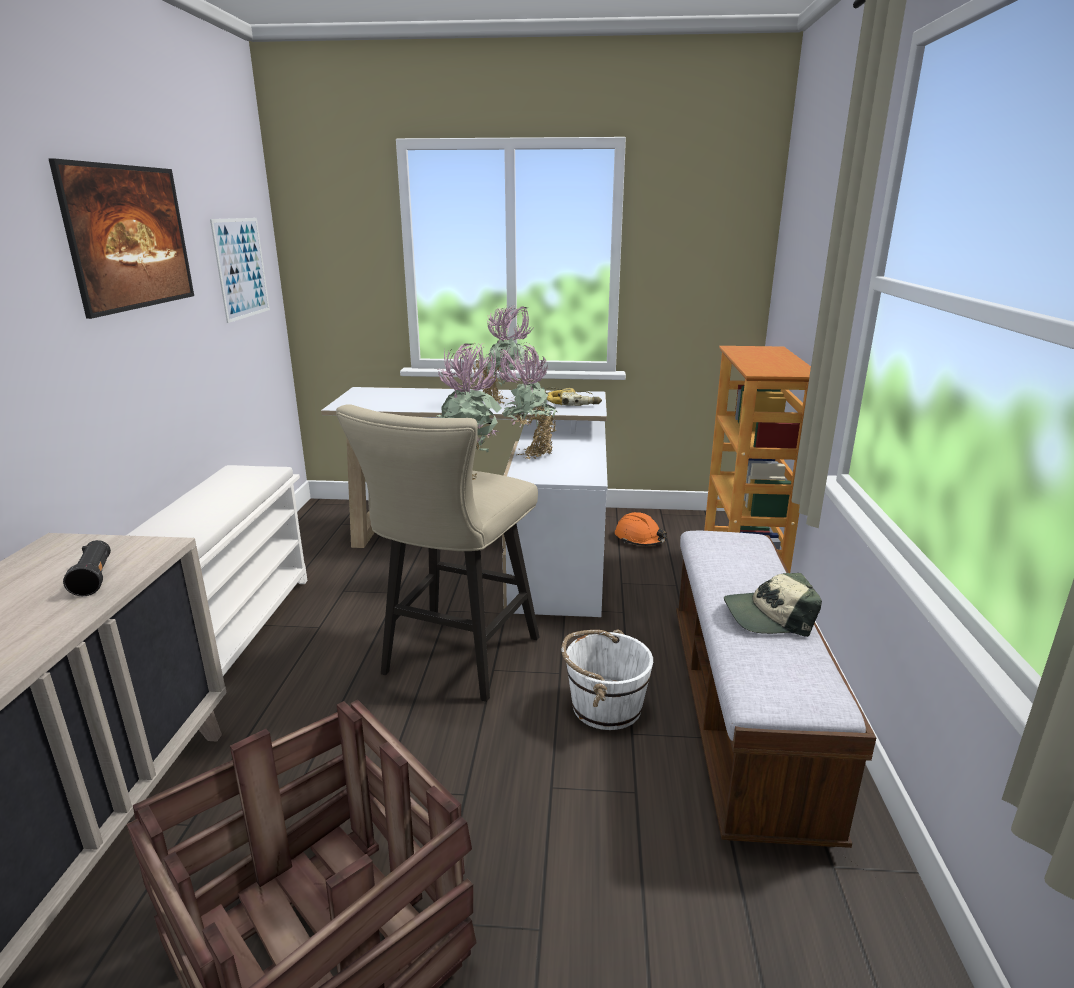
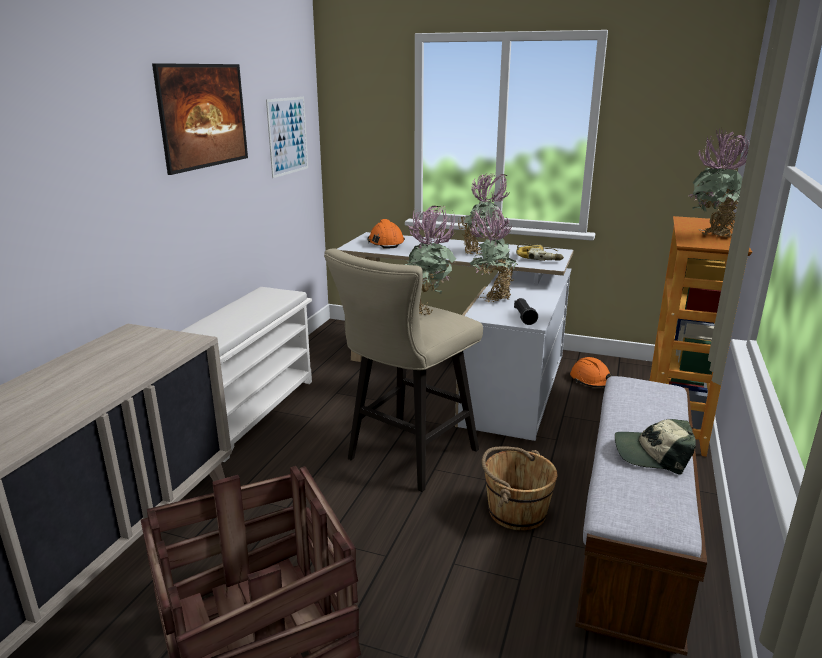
camera: 15 degrees right, 0 degrees up
(94, 578) = (147, 357): black flashlight -> black flashlight (524, 317)
(382, 398) = (385, 243): none -> orange hard hat
(605, 706) = (516, 511): white bucket -> brown bucket
(779, 365) = (715, 238): none -> potted plant

